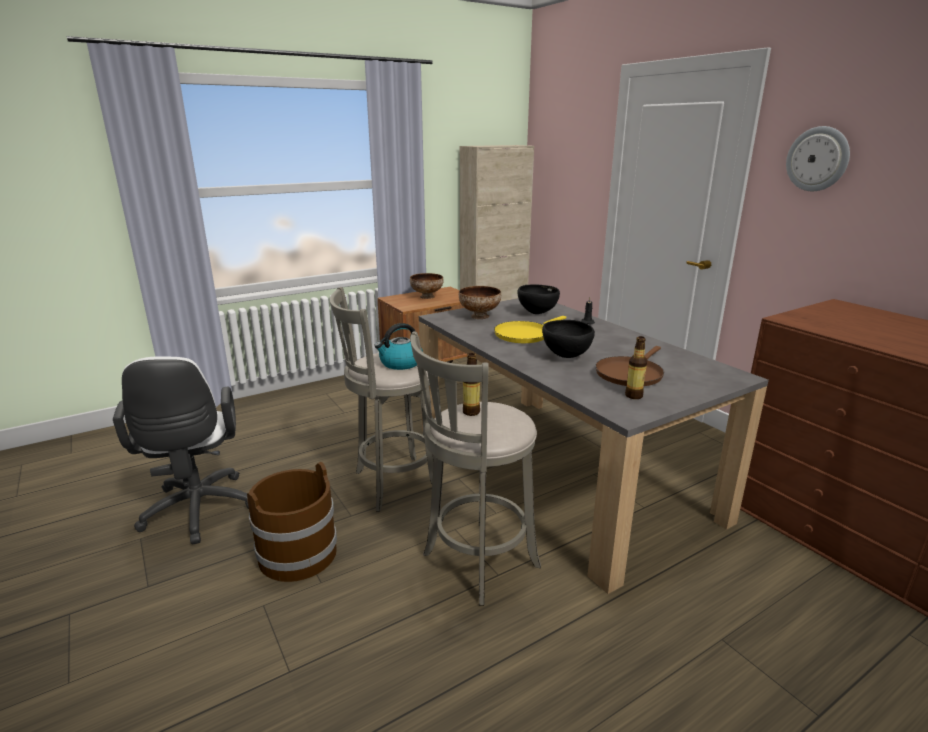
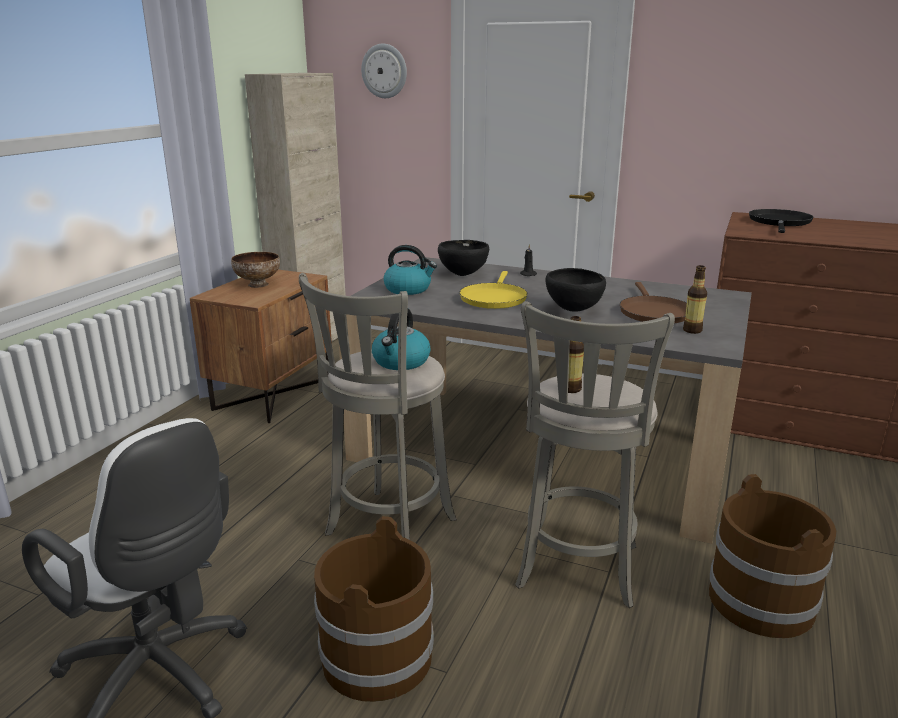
camera: 35 degrees left, 0 degrees up
(479, 316) = (408, 289): bowl -> kettle
(590, 656) = (761, 602): none -> brown bucket
(817, 159) = (700, 79): wall clock -> wall clock (384, 71)
(859, 317) = (779, 223): none -> black frying pan

